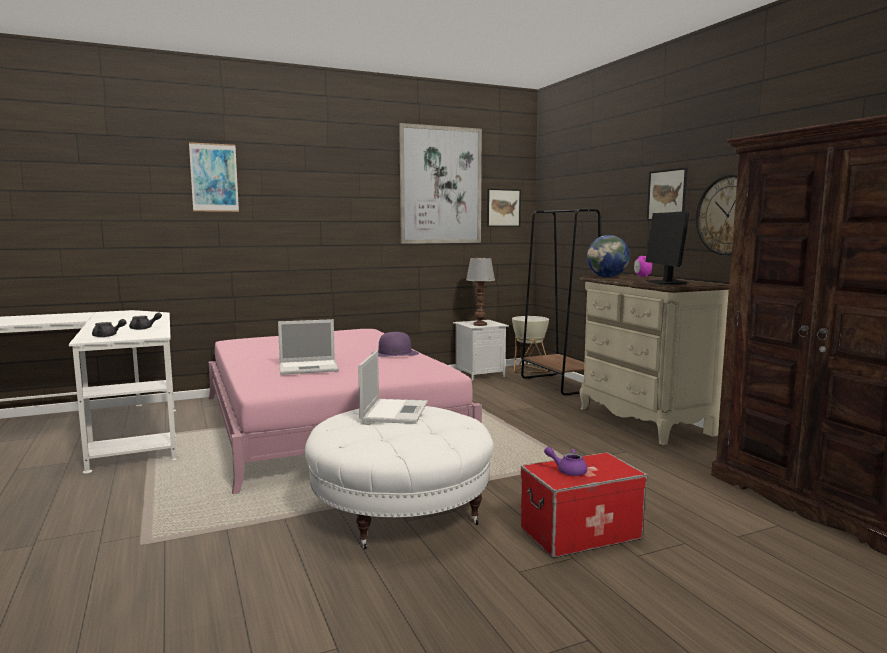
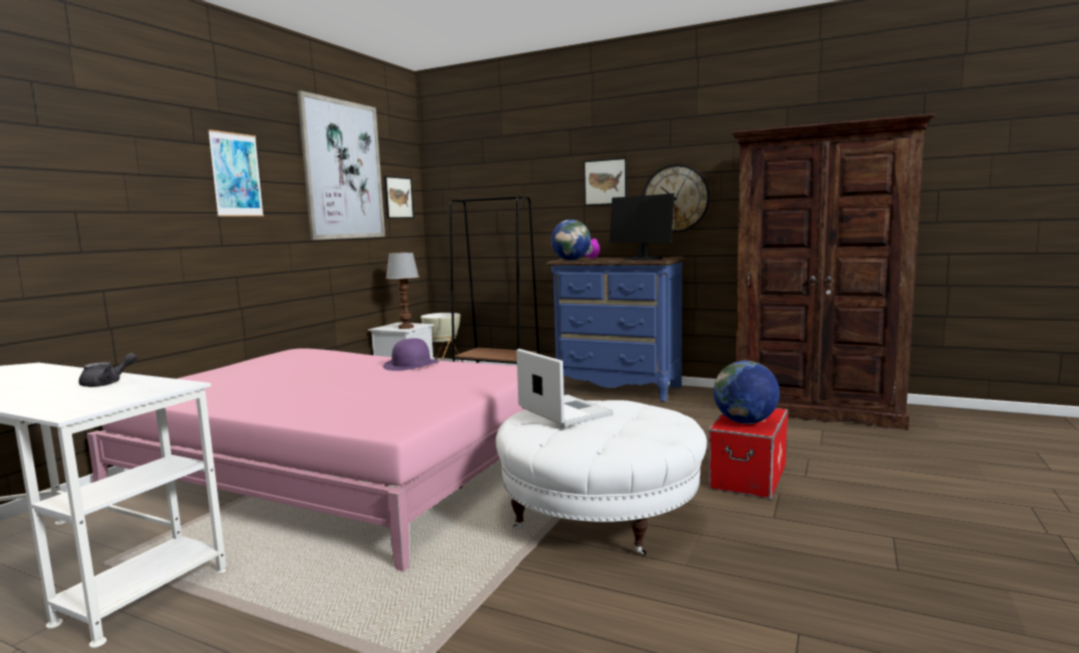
camera: 40 degrees left, 0 degrees up
(108, 336) = (88, 401): grey teapot -> none
(214, 177) = (65, 144): picture -> picture (236, 175)
(310, 367) = (370, 394): laptop -> none
(567, 471) = (745, 422): purple teapot -> globe
(641, 421) = (617, 389): beige dresser -> blue dresser

